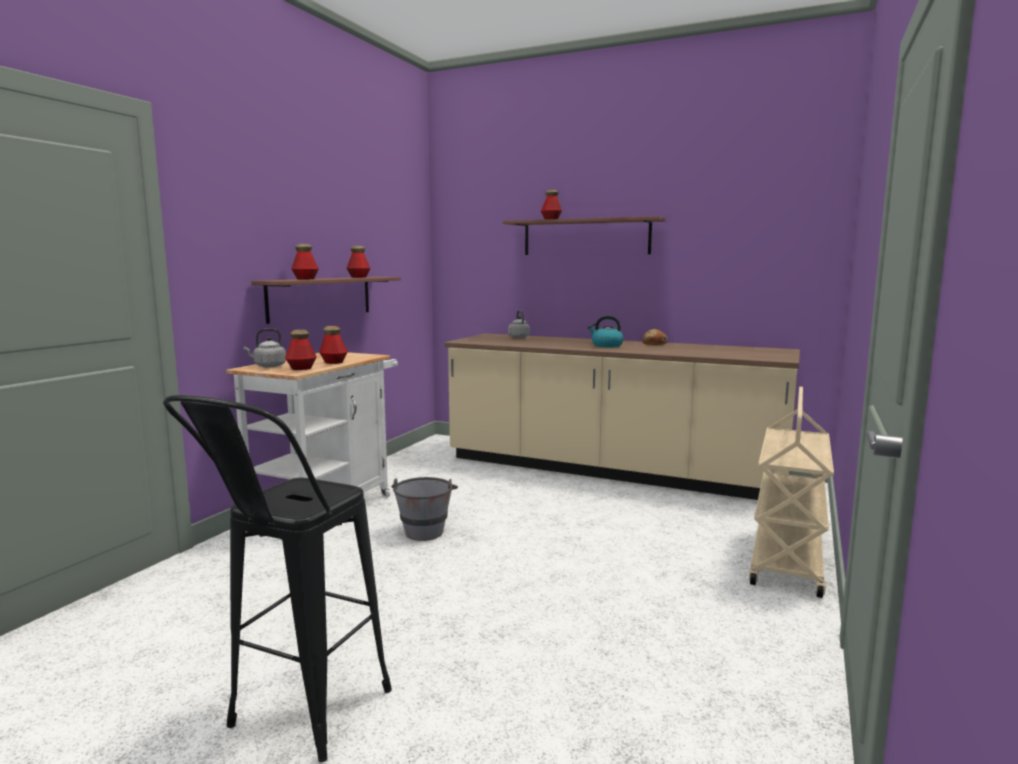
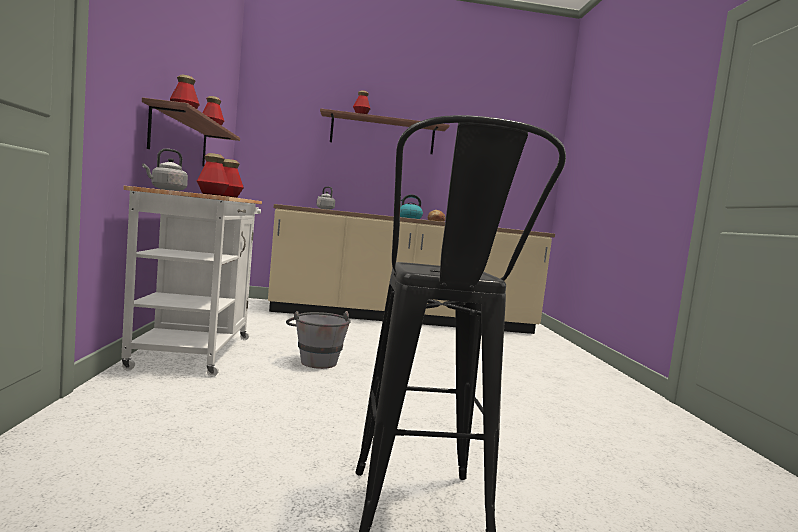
camera: 30 degrees left, 5 degrees down
(788, 560) = (581, 362): beige cart -> none

